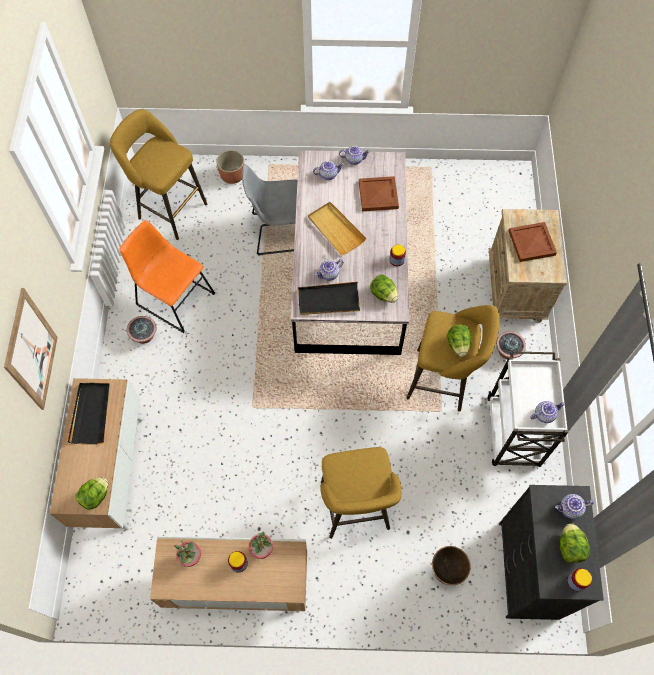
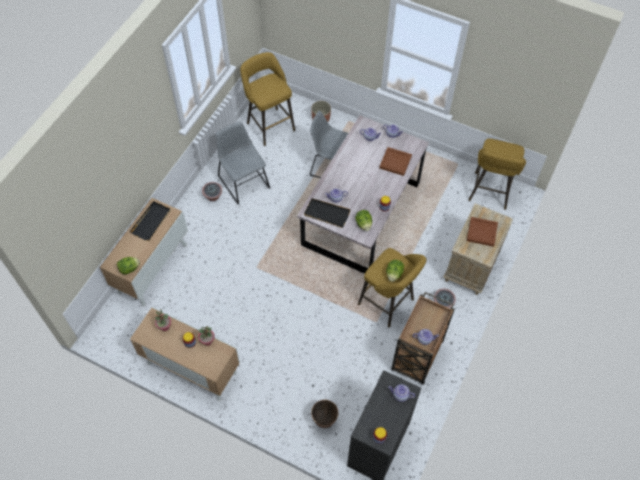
camera: 25 degrees right, 5 degrees down
(31, 351) = (128, 164): picture -> none
(173, 297) = (243, 180): orange chair -> grey chair
(335, 229) = (355, 173): beige tray -> none
(355, 510) = (287, 357): yellow stool -> yellow stool (489, 193)
(513, 433) = (417, 357): white cart -> brown cart
(570, 547) = (387, 416): lettuce -> none

